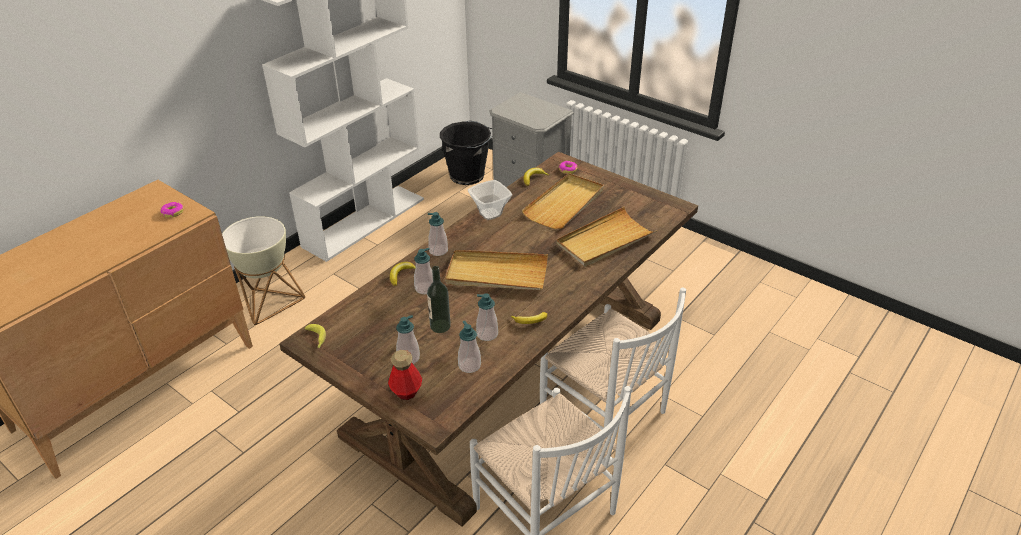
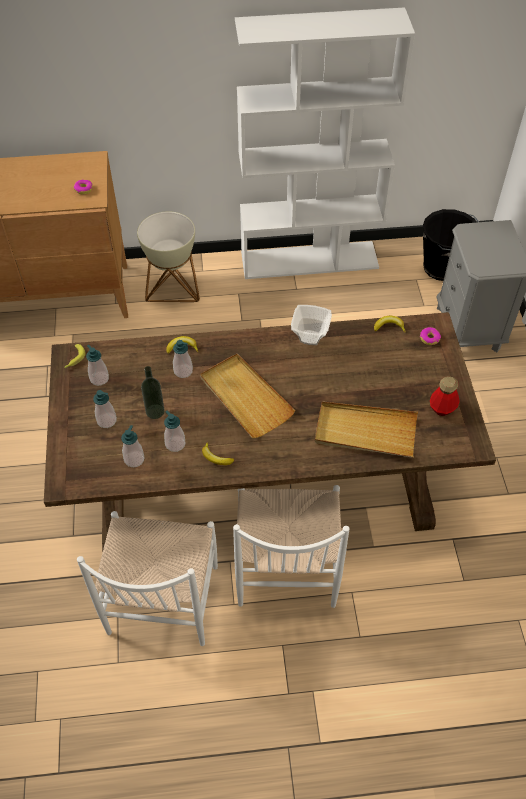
camera: 45 degrees right, 15 degrees up
(406, 391) = (76, 445): bottle -> bottle (442, 408)
(438, 250) = (231, 344): soap dispenser -> soap dispenser (99, 378)
(565, 204) = (381, 371): beige tray -> none

